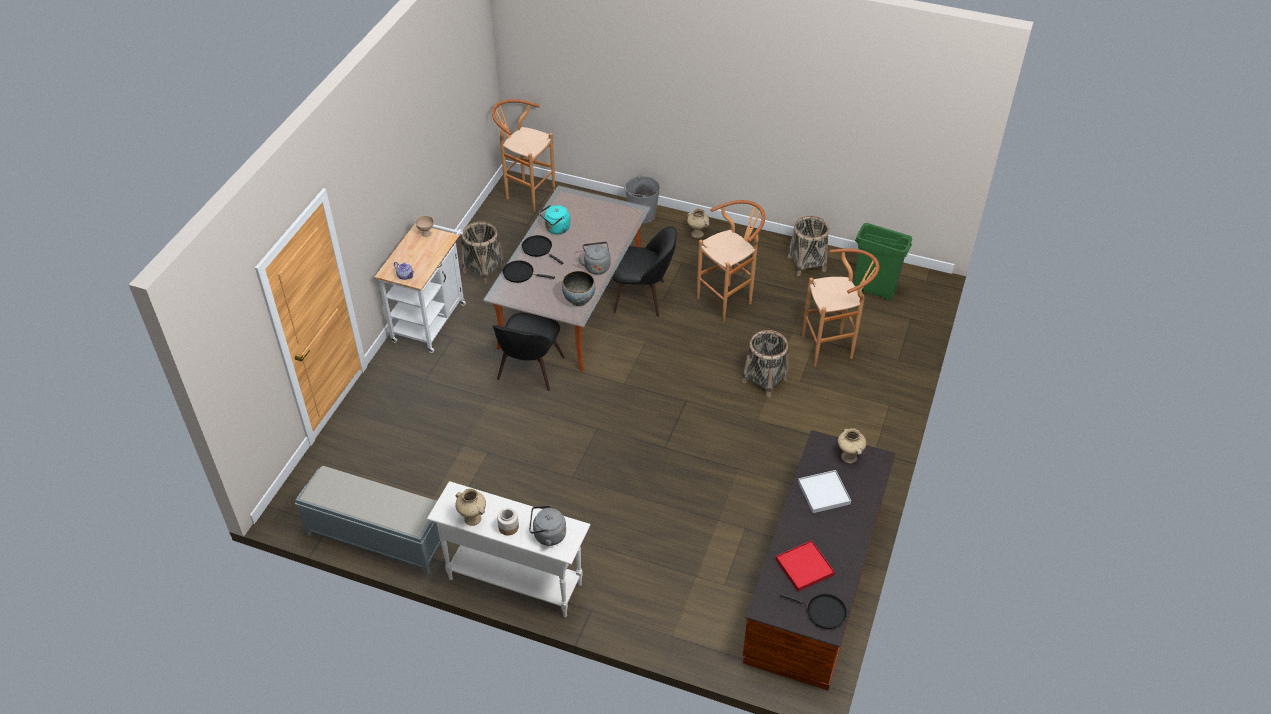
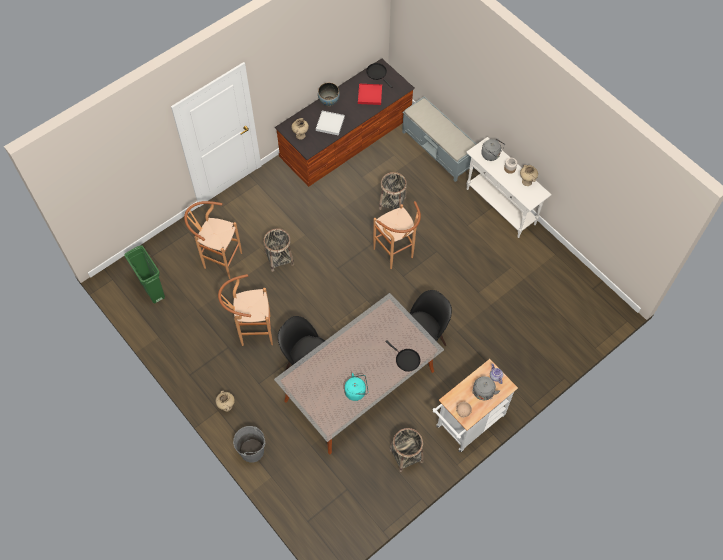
camera: 150 degrees left, 15 degrees up
(377, 537) = (567, 268): grey bench -> grey bench (438, 150)
(526, 194) = (328, 529): brown stool -> brown stool (396, 255)
(538, 249) = (380, 377): black frying pan -> none
(579, 300) = (380, 315): bowl -> bowl (329, 101)
(596, 266) = (350, 339): grey kettle -> grey kettle (483, 393)
(806, 263) = (175, 335): basket -> basket (392, 203)

